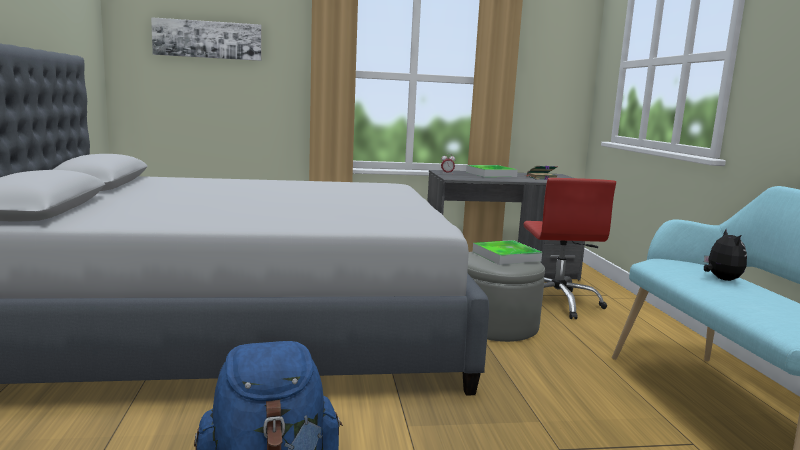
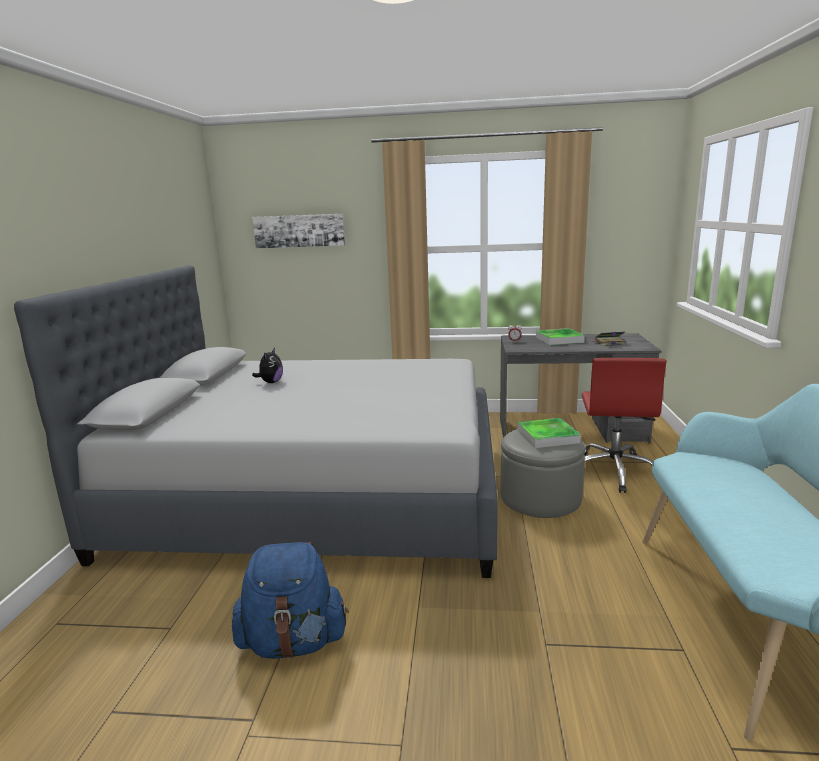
camera: 15 degrees right, 5 degrees up
(721, 279) = (736, 485): plush toy -> plush toy (271, 382)

